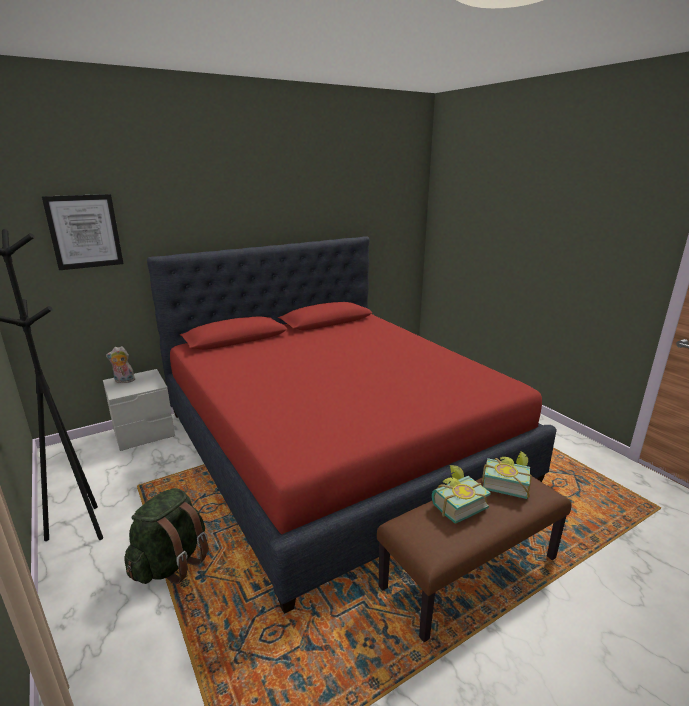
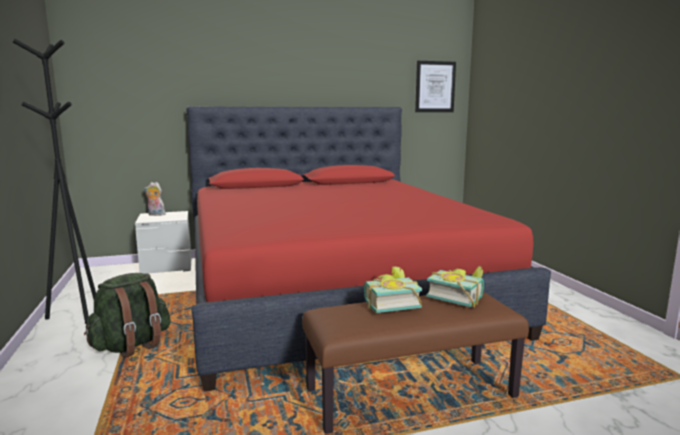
camera: 15 degrees right, 10 degrees down
(84, 231) = (139, 81): picture -> picture (435, 87)

